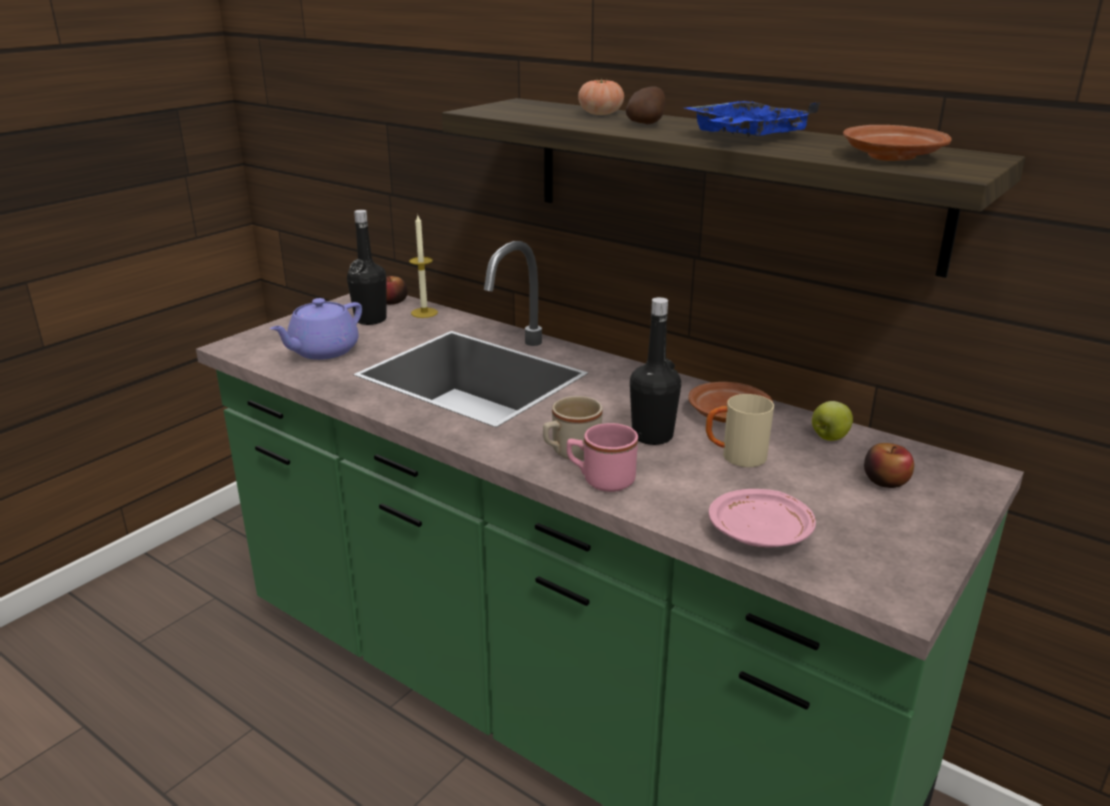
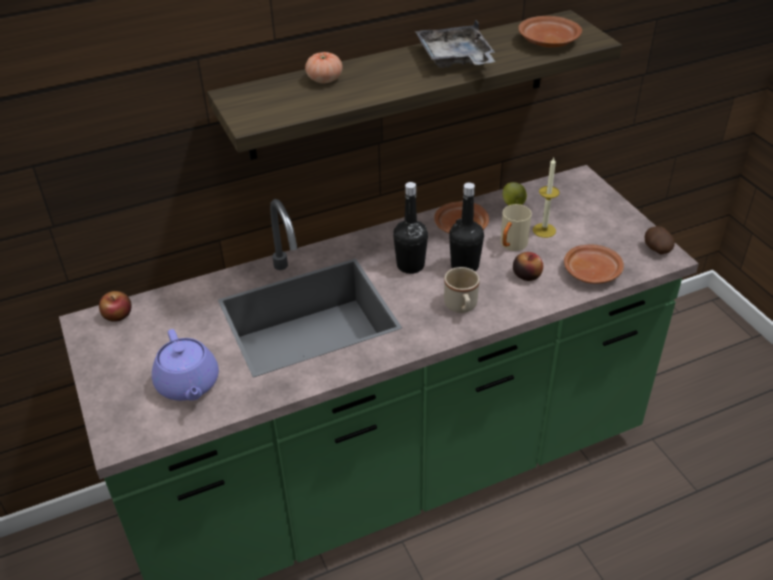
camera: 60 degrees left, 15 degrees up
(370, 319) = (146, 338): black bottle -> black bottle (410, 265)
(424, 313) = (163, 303): candle -> candle (544, 230)
(601, 480) = (503, 307): pink mug -> none
(646, 124) = (382, 76): potato -> potato (656, 249)
(745, 136) = (455, 59): blue tray -> grey tray
(761, 533) = (592, 272): pink plate -> brown plate
(885, 481) = (569, 209): apple -> apple (526, 275)

